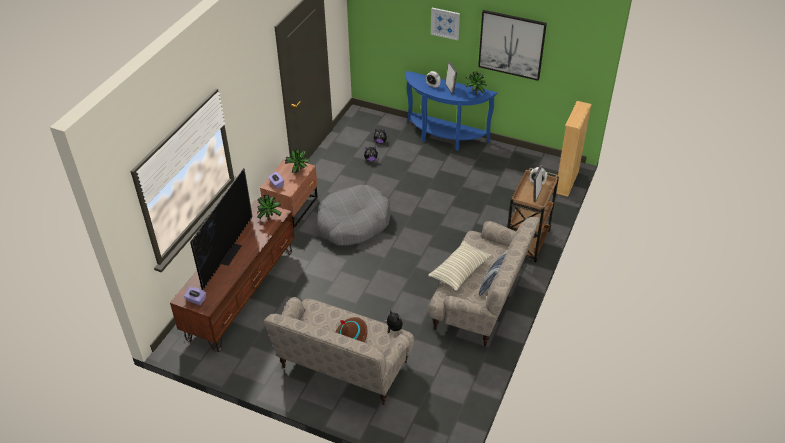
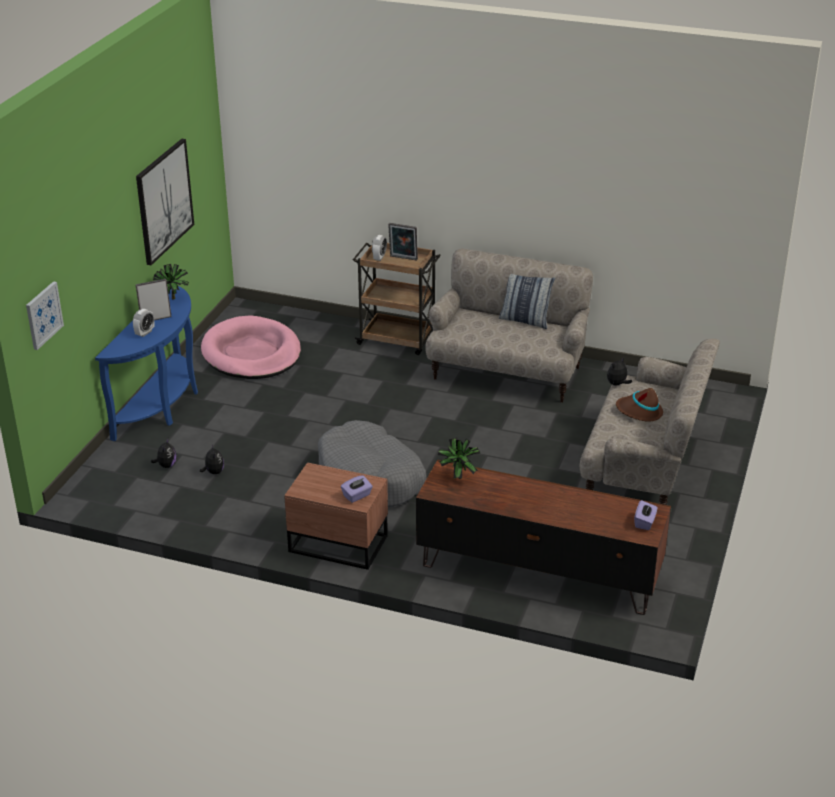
camera: 95 degrees left, 10 degrees down
(228, 253) = (542, 507): television -> none
(299, 172) = (325, 476): potted plant -> none
(445, 23) = (110, 236): picture -> picture (43, 315)
(459, 271) = (509, 342): pillow -> none
(506, 172) = (252, 353): none -> pink dog bed
(566, 182) = (275, 310): beige bookcase -> none

